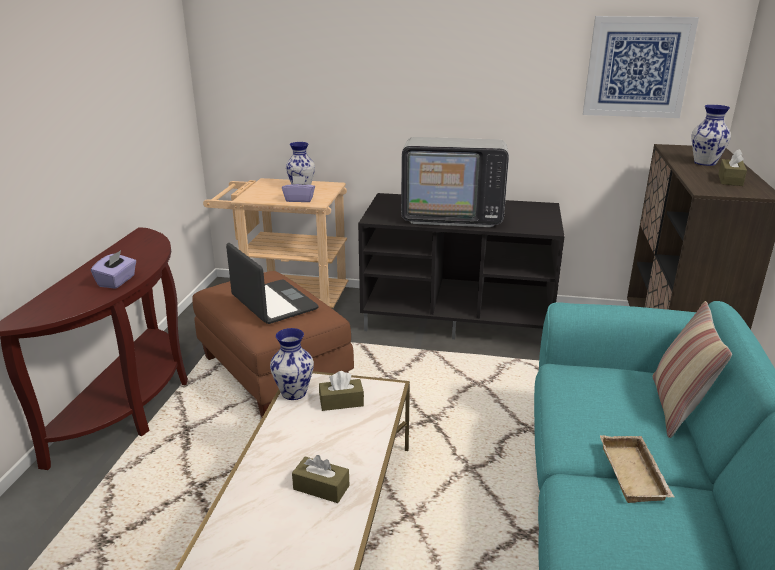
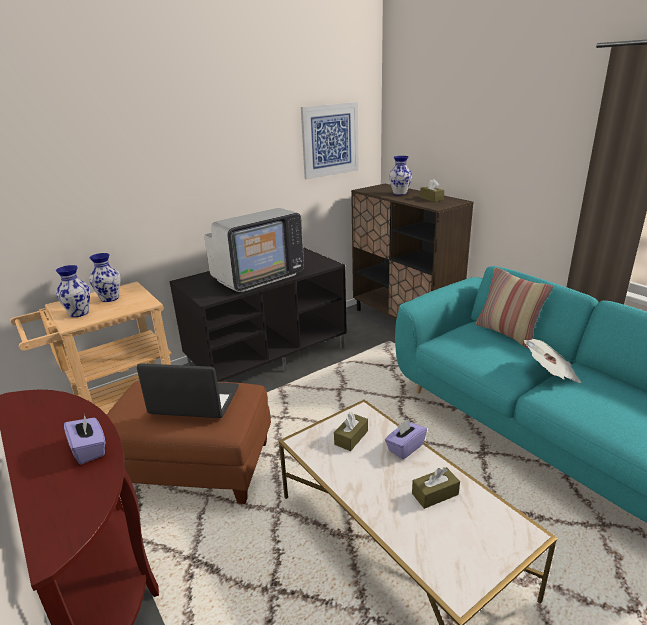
camera: 45 degrees left, 0 degrees up
(294, 392) = (312, 453): vase -> vase (79, 313)
(299, 199) = (127, 307): purple tissue box -> purple tissue box (405, 447)
(635, 474) = (550, 373): beige tray -> newspaper

